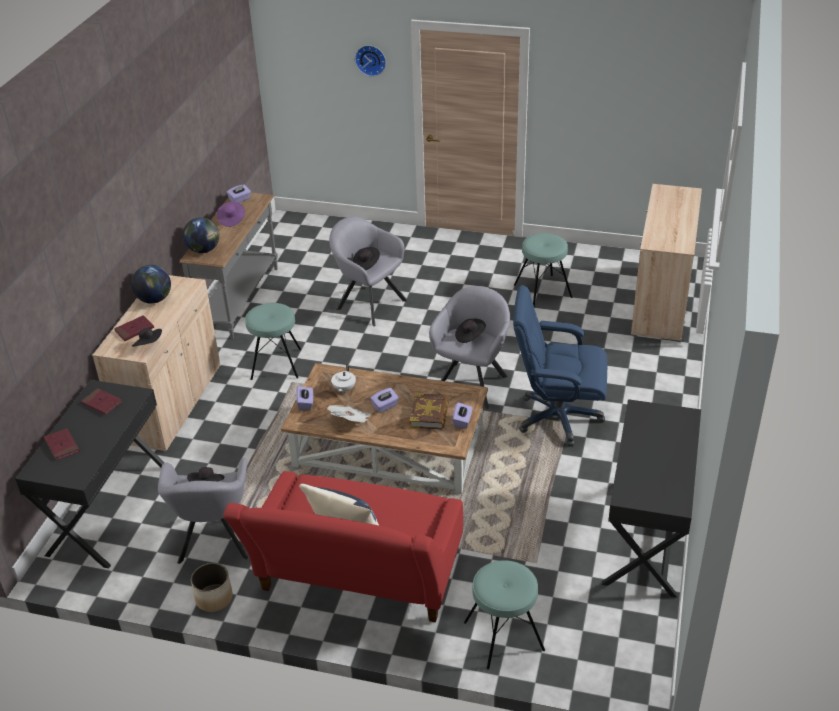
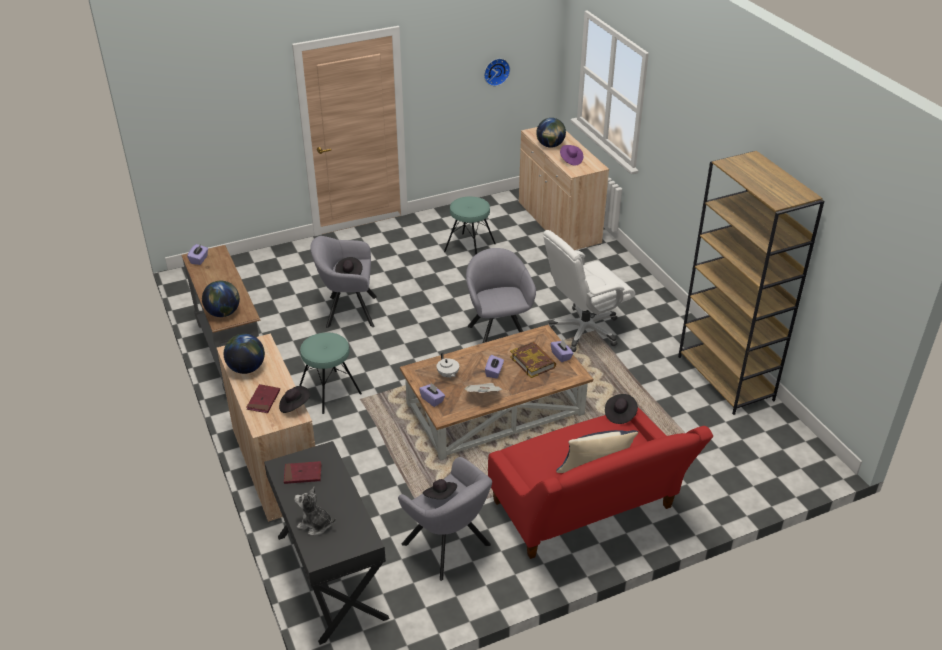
camera: 40 degrees left, 0 degrees up
(62, 446) = (315, 525): red book -> plush toy
(213, 598) = (502, 587): planter -> none
(231, 220) = (214, 279): purple hat -> purple hat (570, 160)
(371, 59) = (257, 91): wall clock -> wall clock (496, 71)
(469, 336) = (496, 293): black hat -> black hat (620, 414)
(504, 636) = (720, 489): turquoise stool -> none
(557, 417) = (584, 330): blue office chair -> white office chair
(647, 536) = (726, 378): black desk -> brown bookcase
(662, 209) = (550, 145): none -> globe

